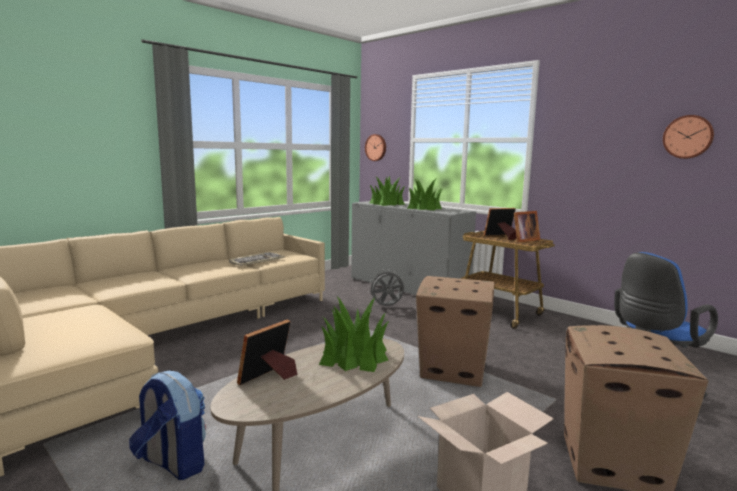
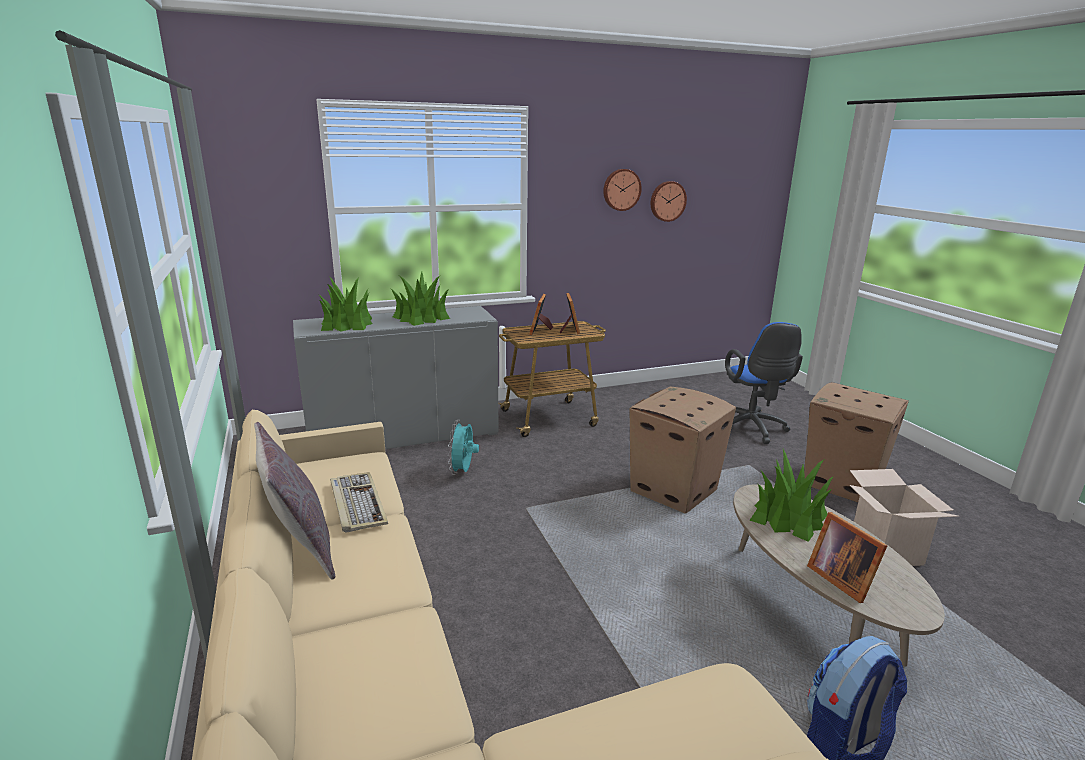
camera: 65 degrees left, 10 degrees up
(215, 261) = (301, 548): none -> grey pillow
(376, 147) = (244, 226): wall clock -> wall clock (621, 189)
(386, 307) = (463, 471): grey fan -> turquoise fan

